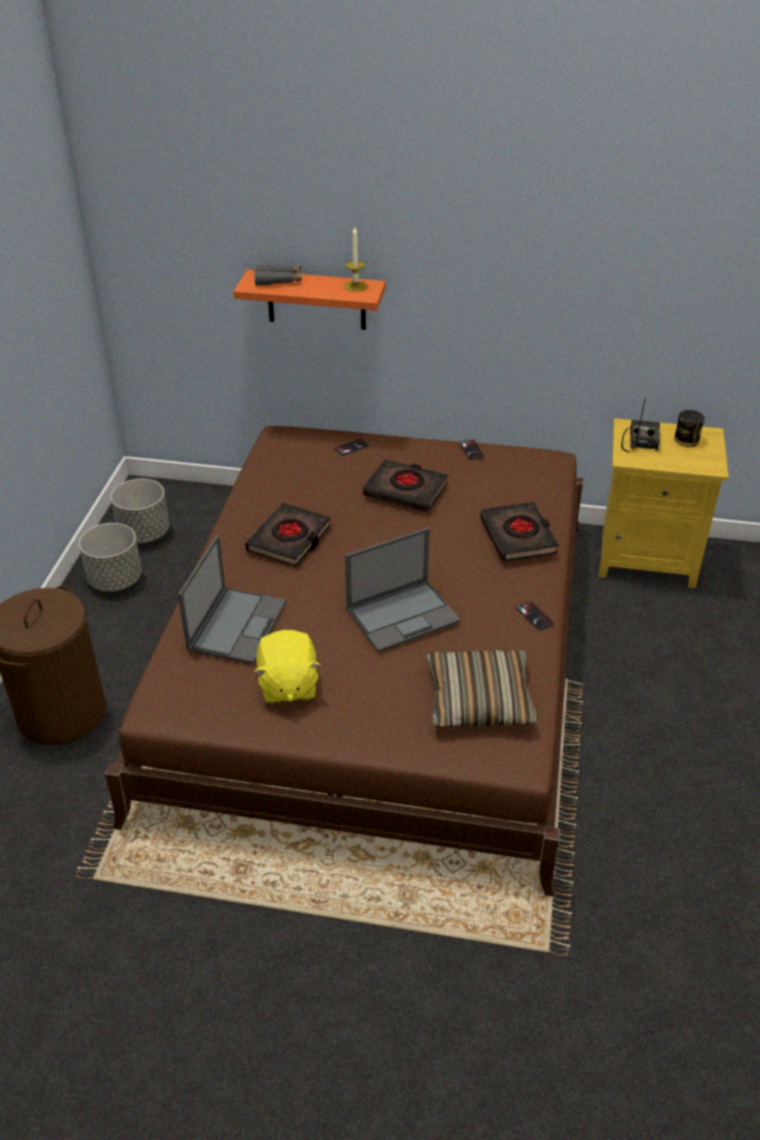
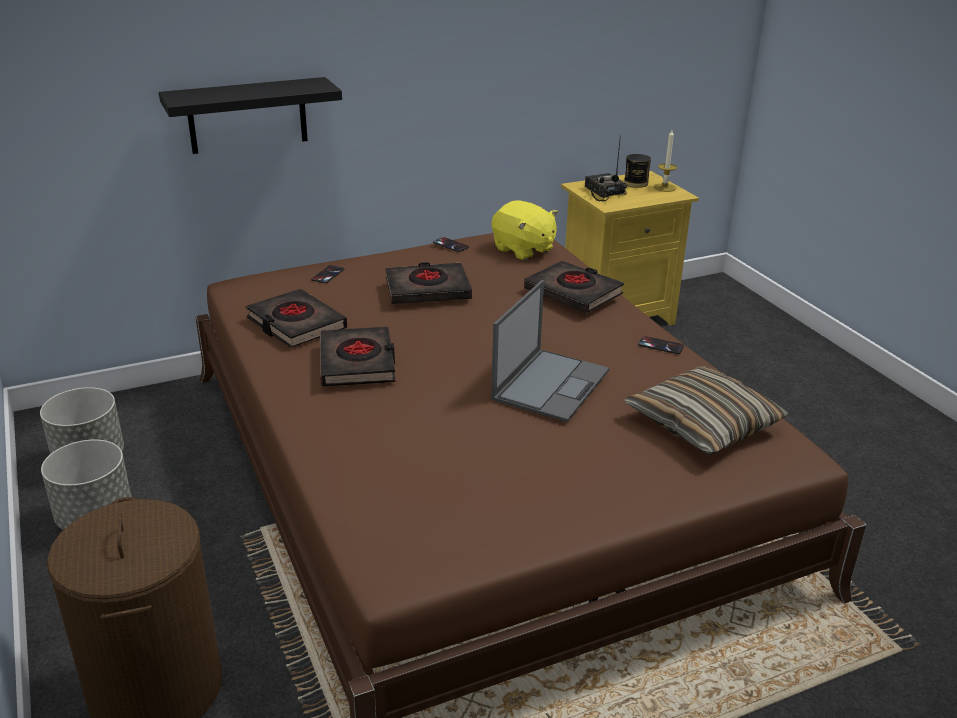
camera: 35 degrees left, 10 degrees down
(237, 624) = (390, 454): laptop -> none
(278, 280) = (209, 92): grey binoculars -> none
(284, 487) = (296, 324): none -> black book
(287, 685) = (512, 488): yellow plush toy -> yellow plush toy (523, 250)
(316, 300) = (247, 115): orange shelf -> black shelf
(355, 286) = (301, 84): candle -> candle (664, 187)

